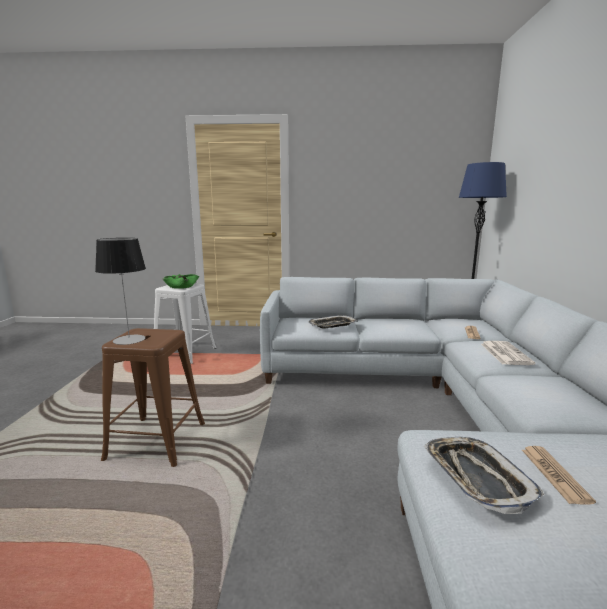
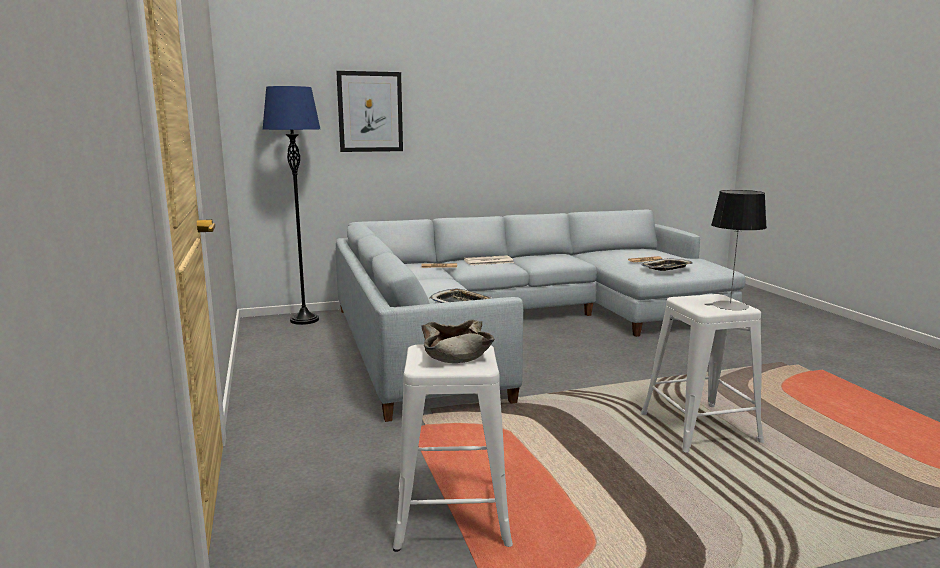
camera: 110 degrees left, 0 degrees up
(156, 441) = (699, 428): brown stool -> white stool
(181, 286) = (454, 354): green bowl -> beige bowl
(546, 177) = (370, 112): none -> picture

